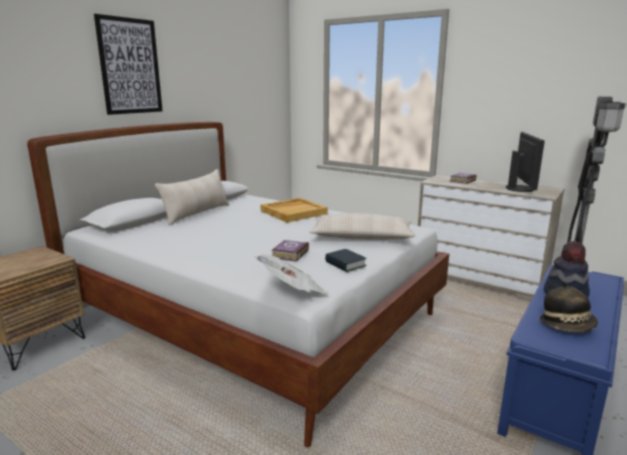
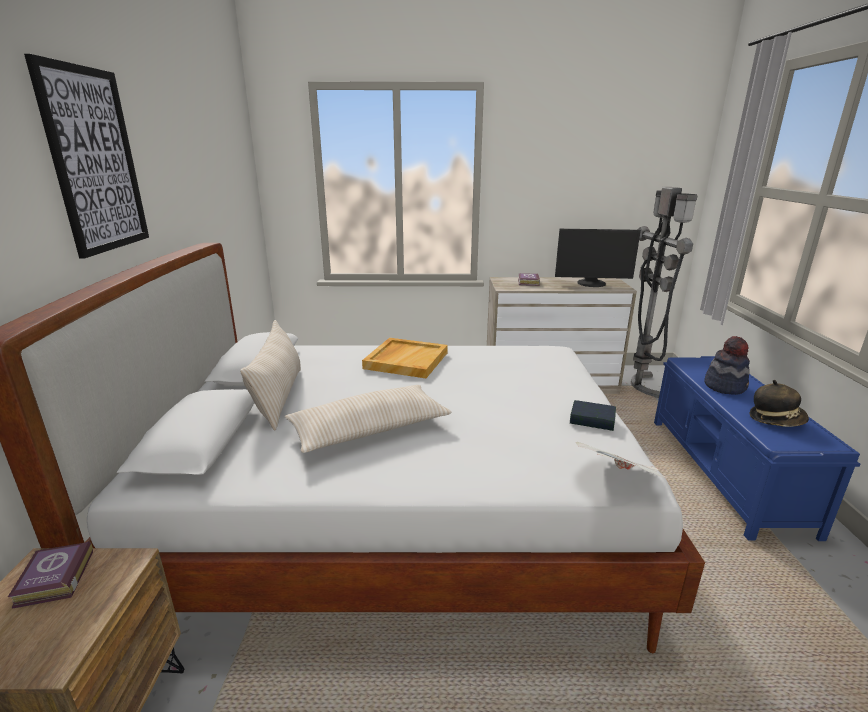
camera: 35 degrees left, 5 degrees up
(289, 254) = (523, 427): book -> book (53, 580)
(361, 238) = (538, 378): beige pillow -> beige pillow (369, 430)
(521, 189) = (591, 284): monitor -> monitor turned 120 degrees clockwise

